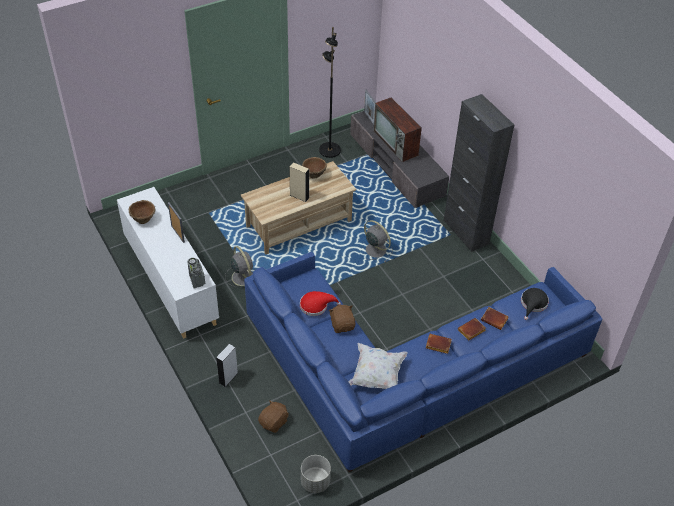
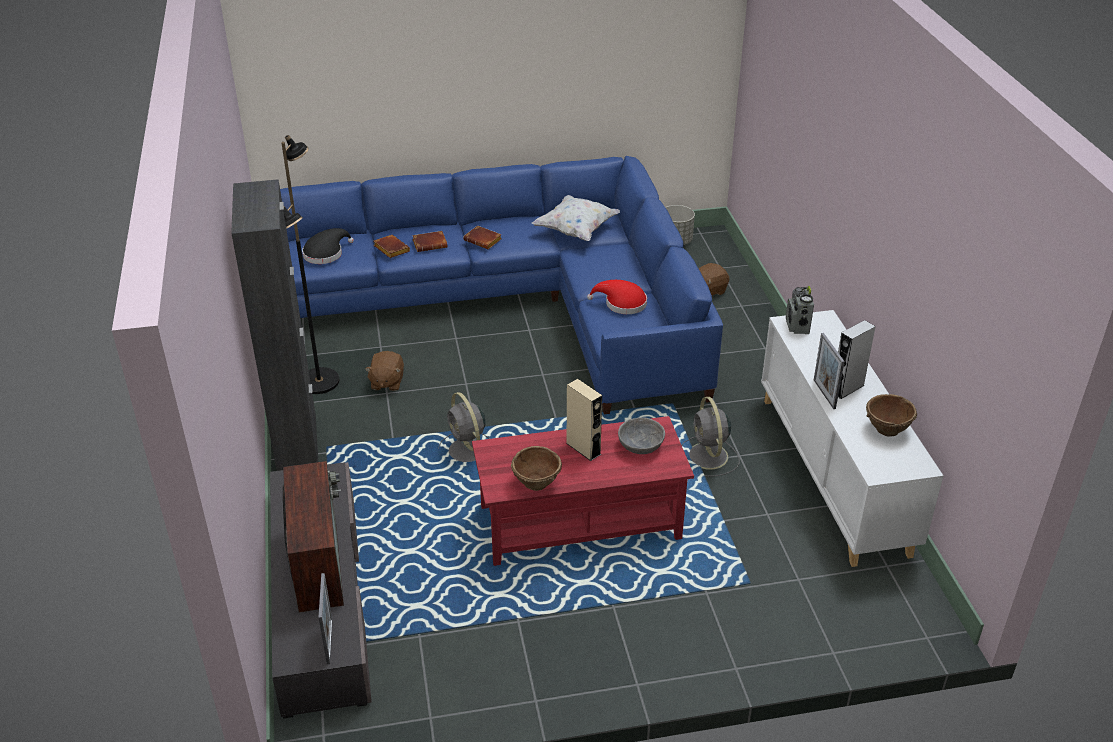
camera: 160 degrees left, 10 degrees down
(228, 378) = (757, 340): grey speaker -> grey speaker (847, 388)
(271, 204) = (641, 446): none -> grey bowl
(299, 224) = (580, 522): beige coffee table -> red coffee table
(329, 150) = (442, 674): black floor lamp -> black floor lamp (320, 381)
(342, 325) = (594, 280): brown plush toy -> brown plush toy (386, 382)

